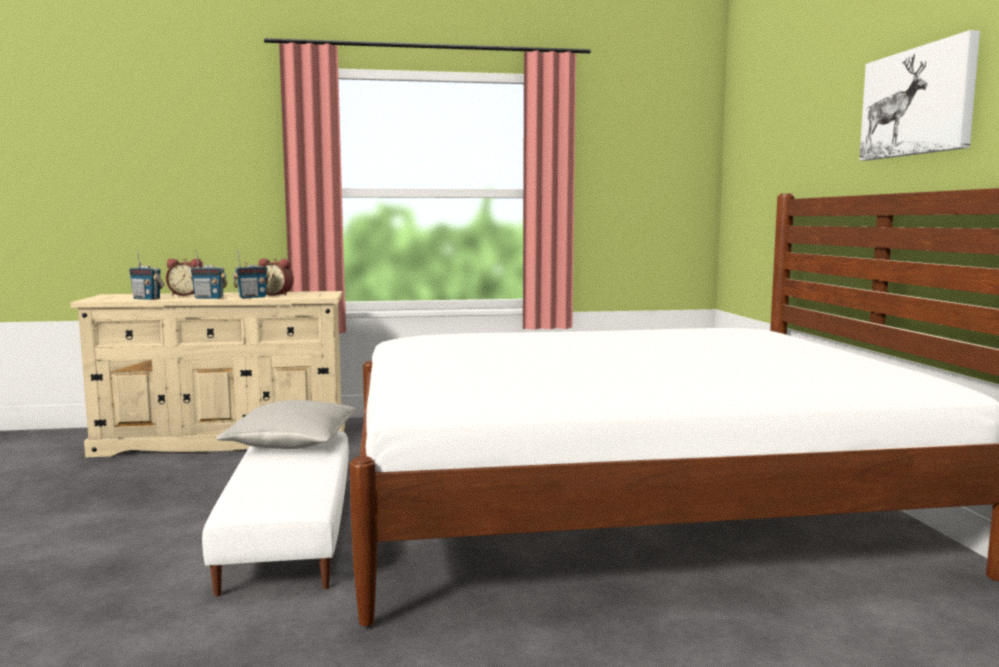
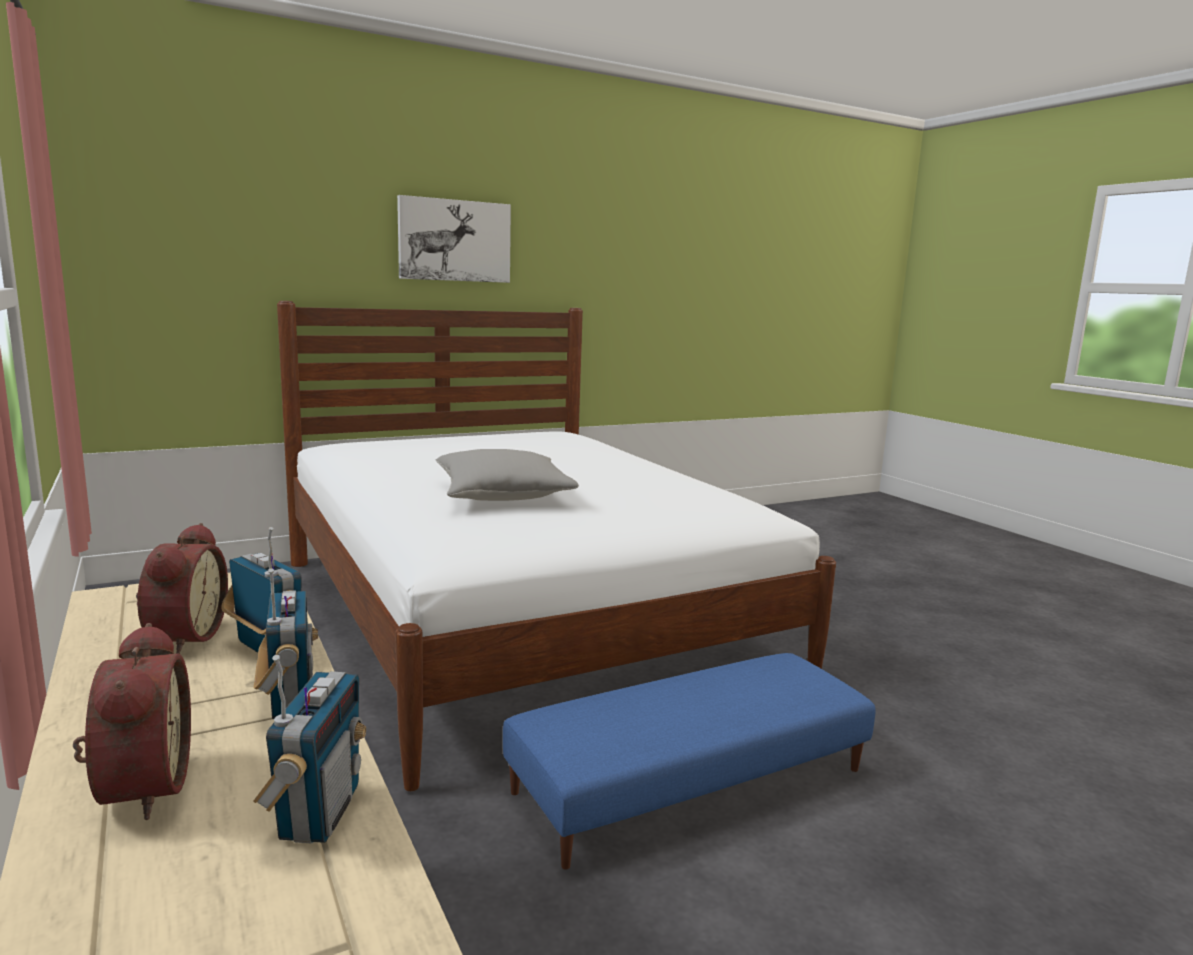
camera: 110 degrees left, 5 degrees up
(291, 529) = (690, 780): white ottoman -> blue ottoman
(292, 444) = (612, 727): grey pillow -> grey pillow (503, 495)

